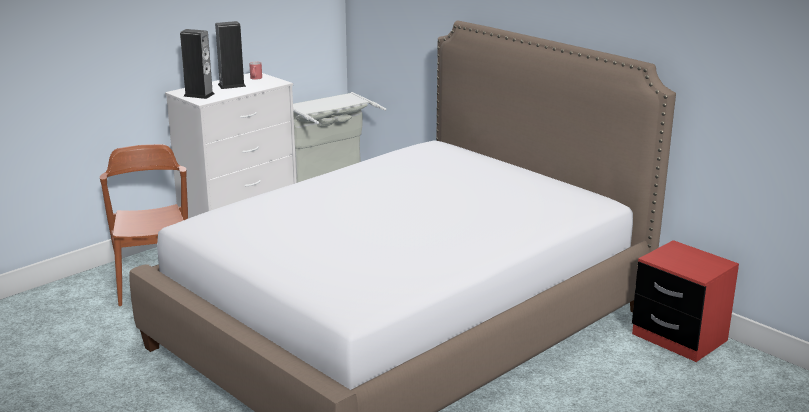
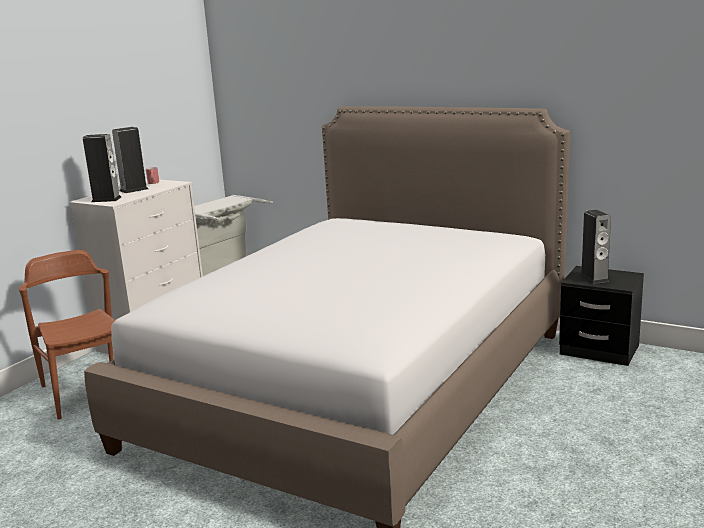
camera: 15 degrees left, 5 degrees down
(677, 260) = (594, 278): none -> speaker
(679, 337) = (599, 350): red nightstand -> black nightstand

